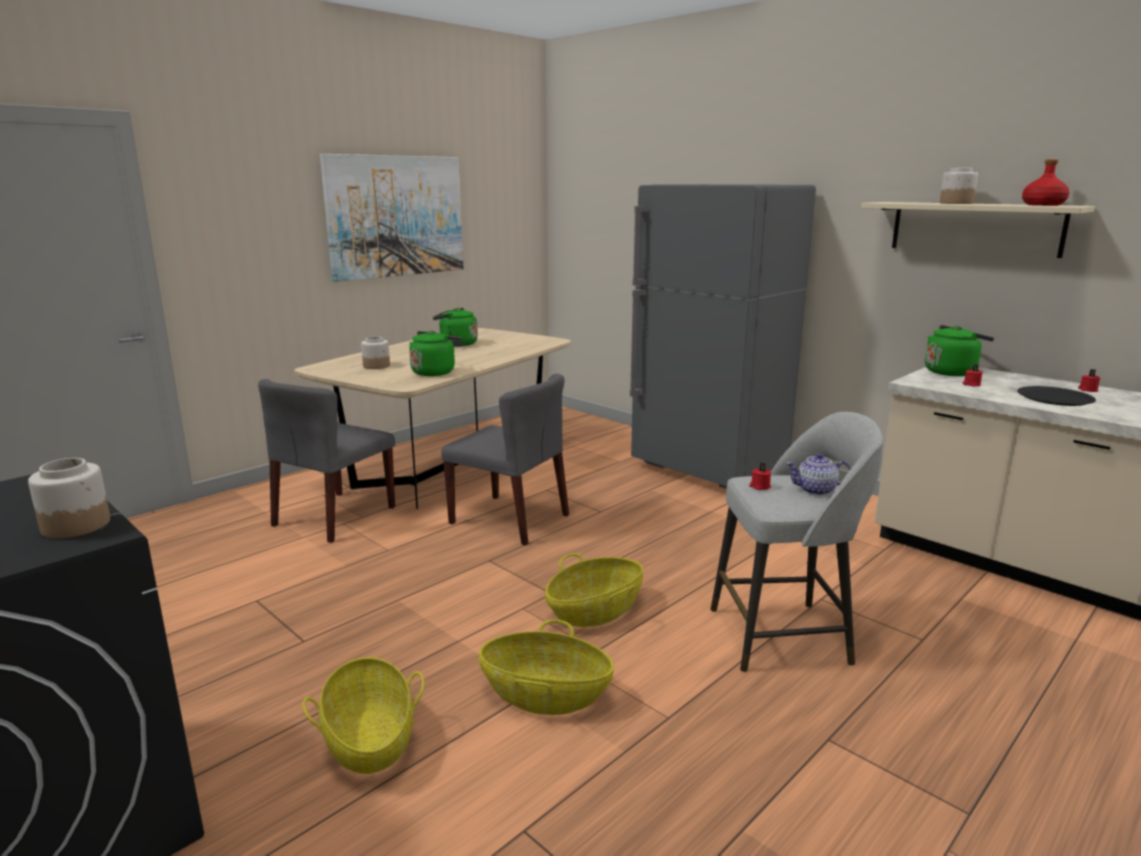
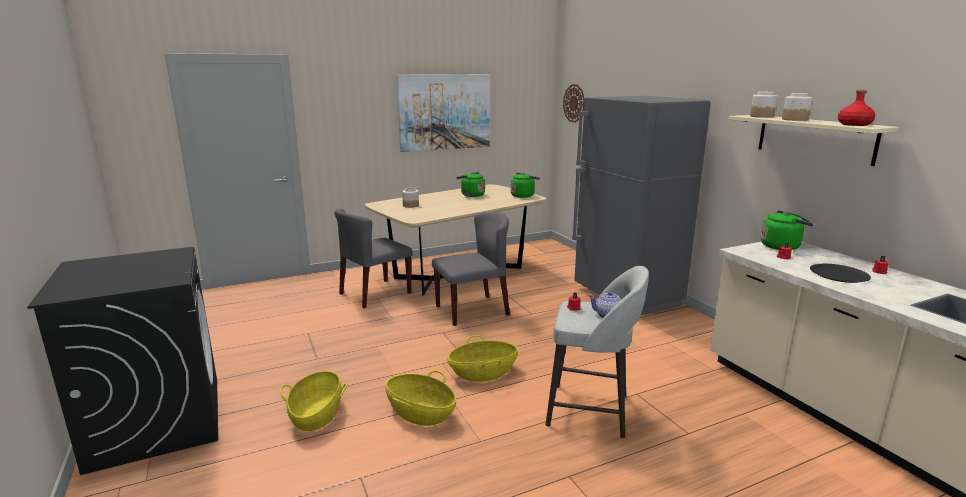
camera: 20 degrees right, 0 degrees up
(76, 525) = (168, 275): jar -> jar (761, 116)
(435, 372) = (439, 212): green kettle -> green kettle (523, 195)
(510, 519) = (472, 310): grey chair -> grey chair turned 75 degrees counterclockwise
(579, 201) = (574, 103): none -> wall clock

